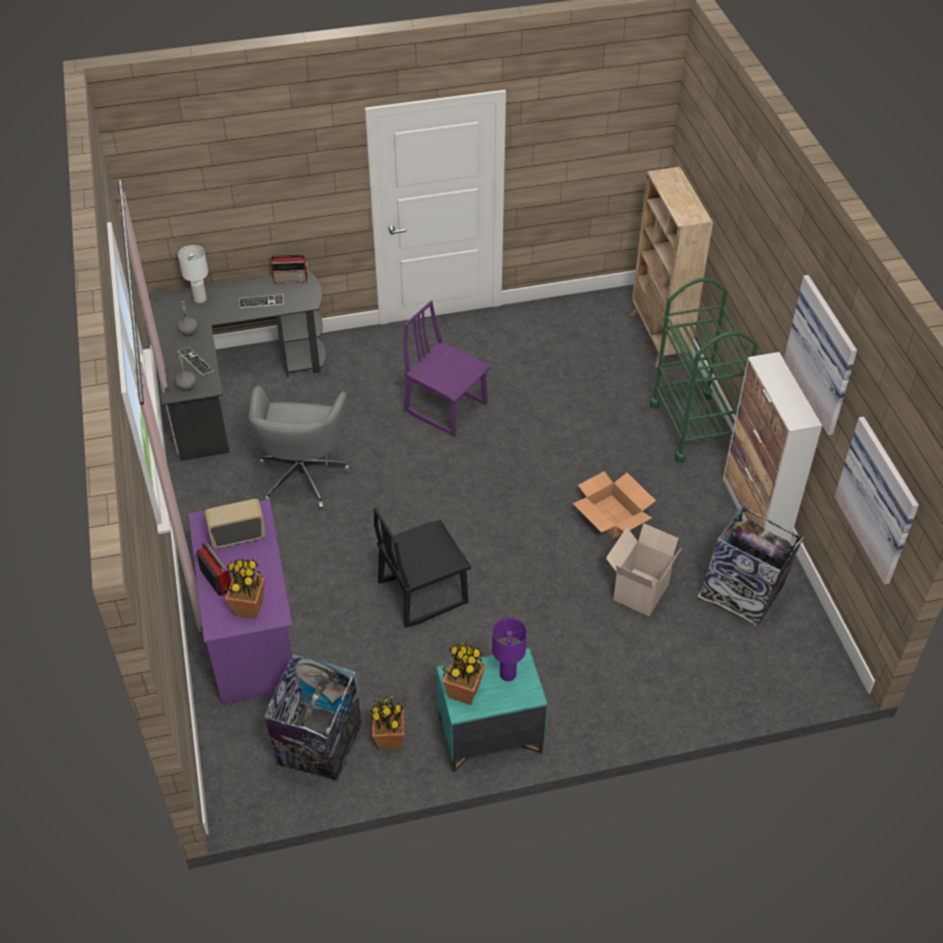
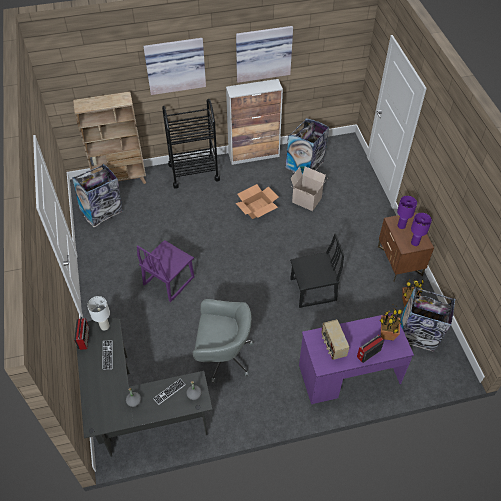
camera: 90 degrees left, 5 degrees up
(200, 298) = (96, 398): white table lamp -> white table lamp (104, 326)
(422, 592) = (313, 290): black chair -> black chair turned 75 degrees counterclockwise
(463, 692) = (415, 243): potted plant -> purple table lamp
(489, 737) = (400, 261): turquoise nightstand -> brown nightstand
(589, 323) = (102, 210): none -> trash can
(693, 427) = (194, 172): green cart -> black cart
(880, 499) = (333, 62): picture -> picture (175, 65)

